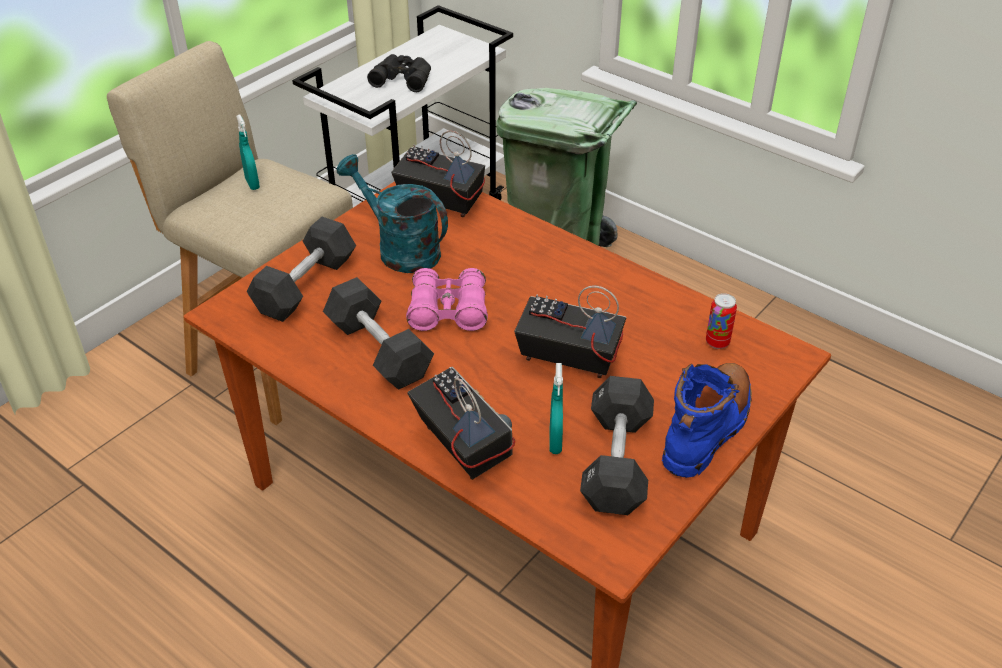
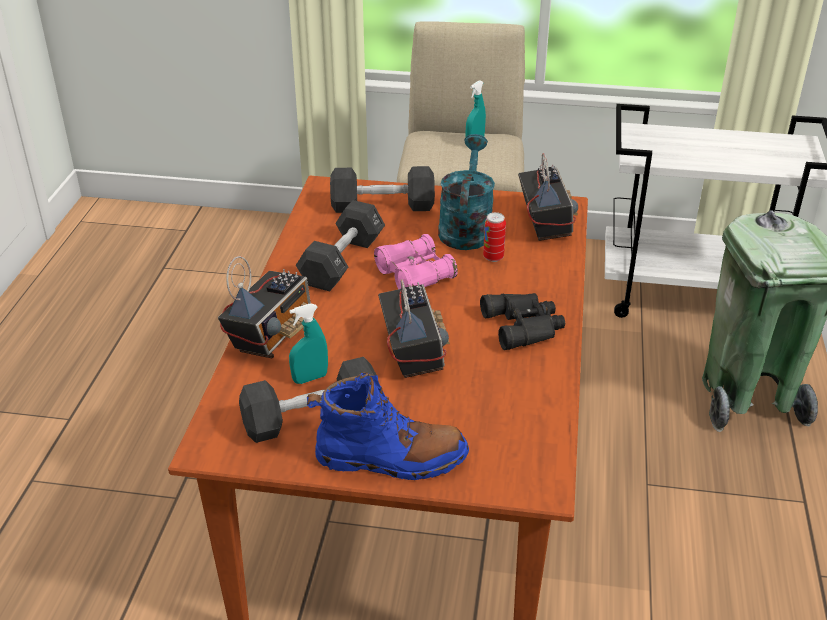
camera: 60 degrees right, 5 degrees down
(403, 77) = (709, 150): black binoculars -> black binoculars (525, 325)
(717, 342) = (514, 432): can -> can (493, 257)

